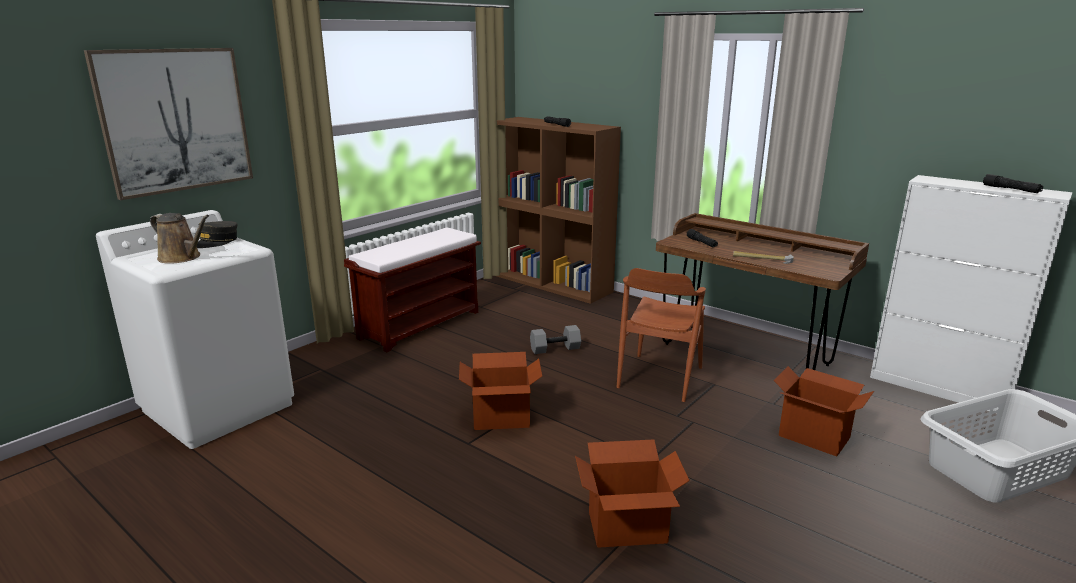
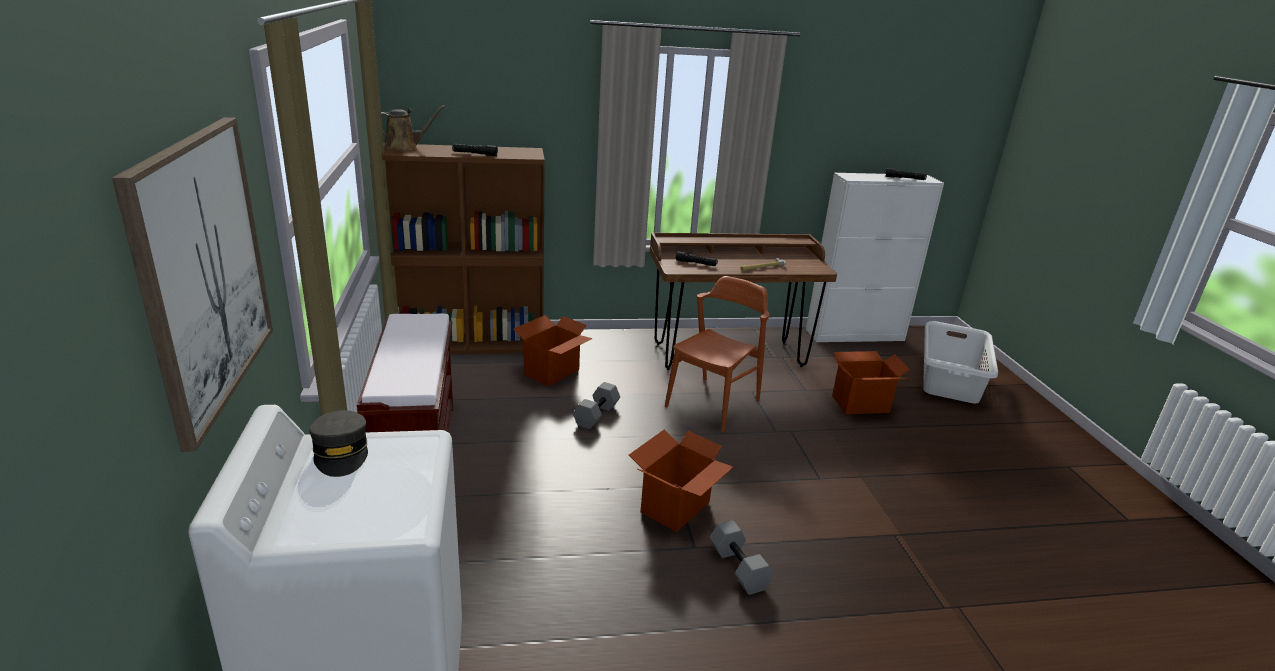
camera: 50 degrees left, 5 degrees up
(182, 258) = (372, 499): brown watering can -> brown watering can (405, 147)
(470, 469) = (737, 568): none -> grey dumbbell
(627, 528) = (892, 538): cardboard box -> cardboard box (552, 372)
(659, 377) = (713, 403): brown chair -> brown chair turned 120 degrees counterclockwise

